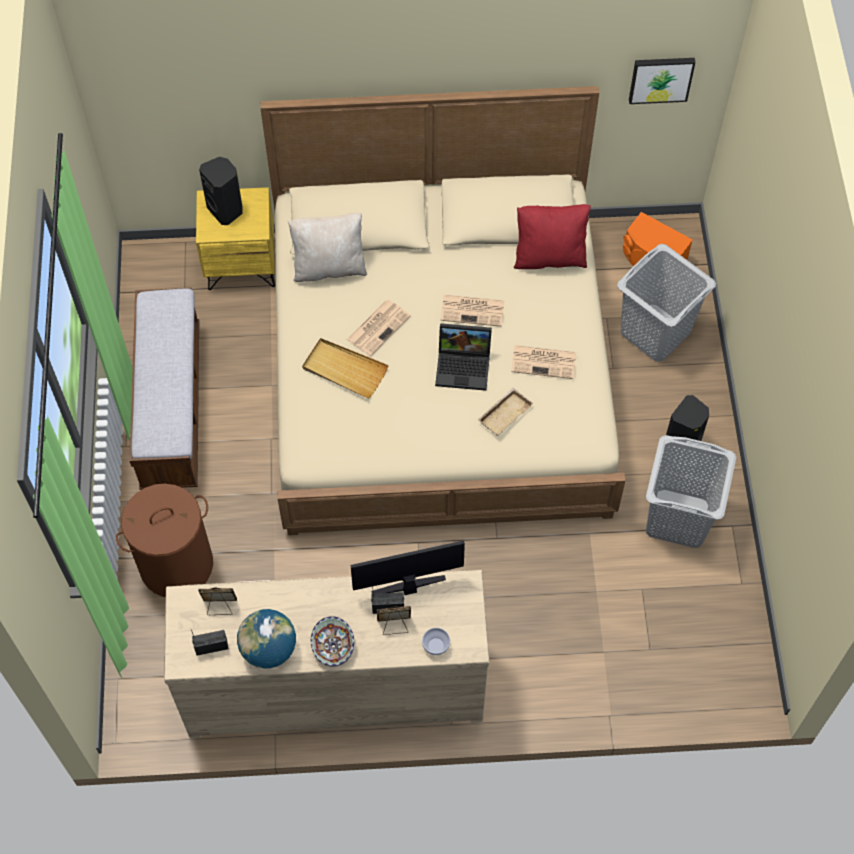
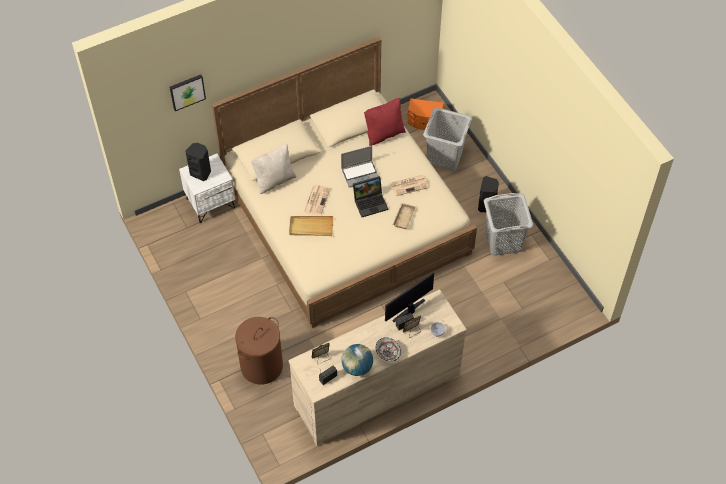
camera: 25 degrees left, 5 degrees down
(171, 406) = (213, 289): bench -> none
(241, 264) = (210, 203): yellow nightstand -> white nightstand
(473, 310) = (360, 174): newspaper -> laptop
(661, 78) = (407, 22): picture -> picture (187, 91)

